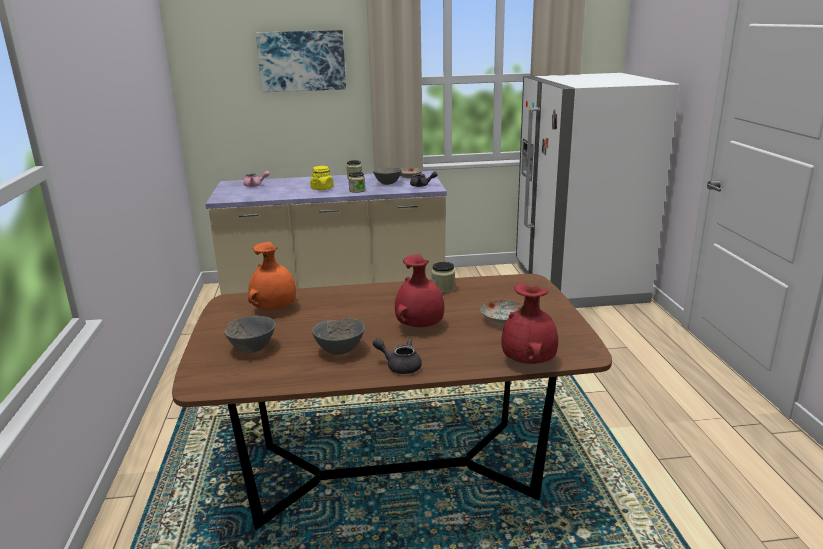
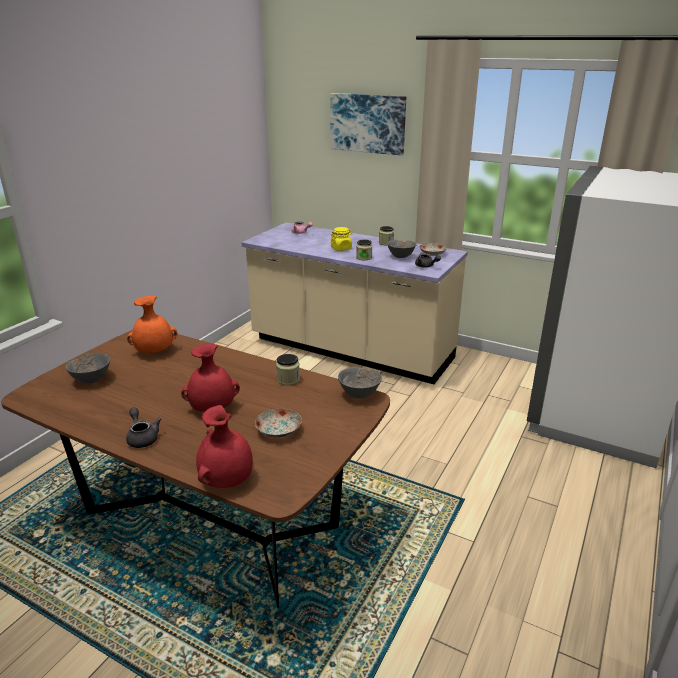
camera: 35 degrees right, 5 degrees up
(340, 350) = (132, 406): grey bowl -> grey bowl (359, 394)

